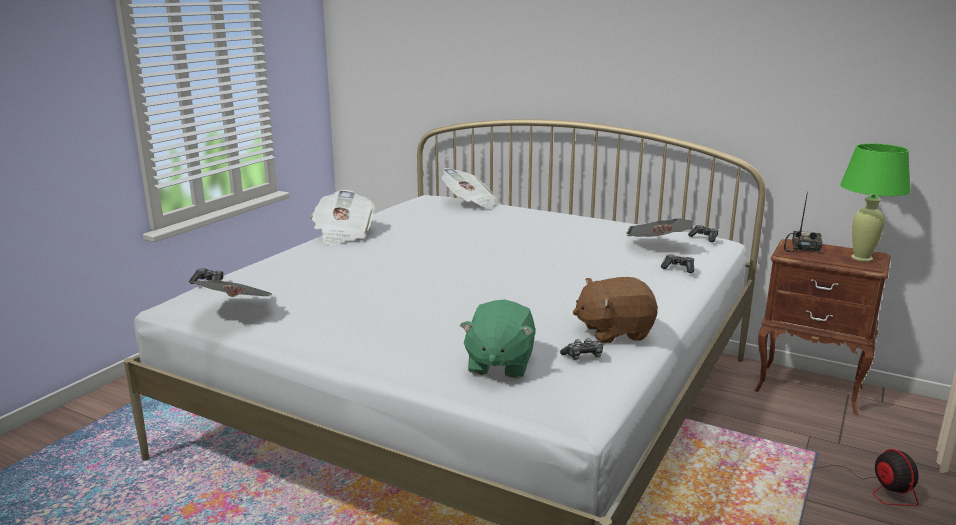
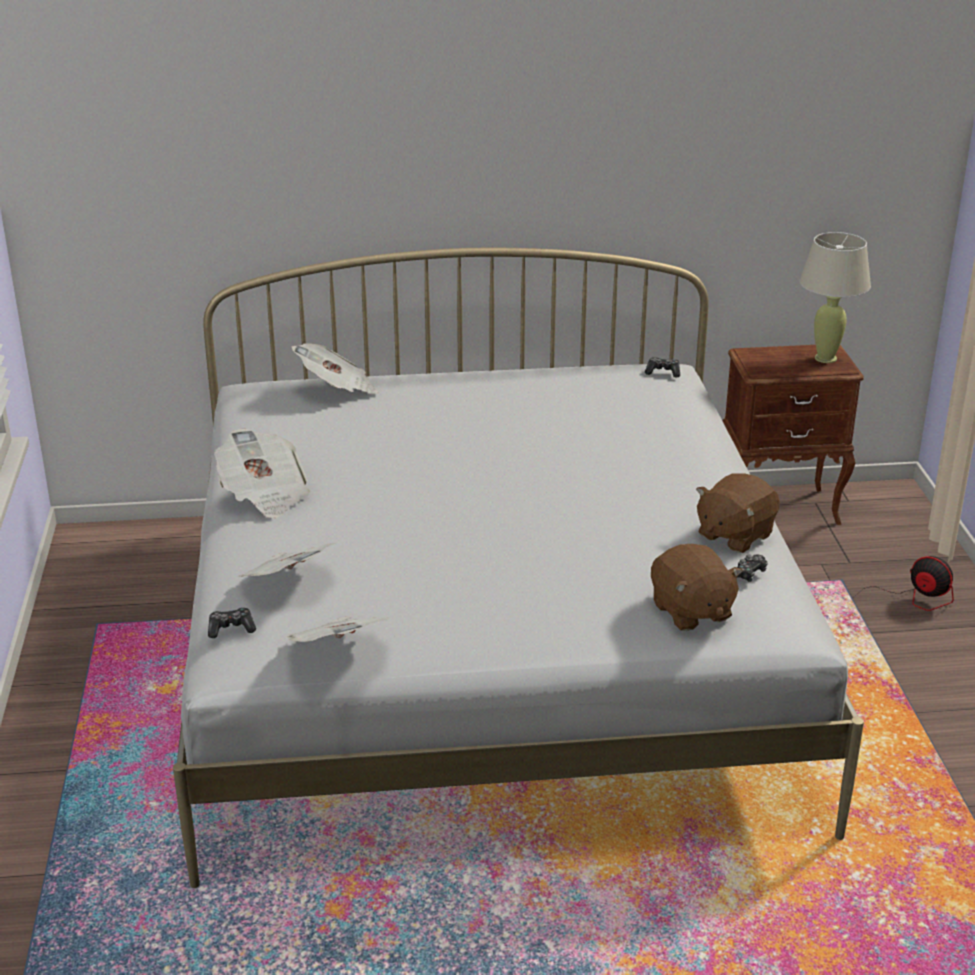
camera: 35 degrees left, 10 degrees up
(499, 364) = (691, 611): green plush toy -> brown plush toy
(657, 246) = (638, 401): newspaper -> newspaper (288, 583)
(678, 268) = (692, 429): game controller -> none
(802, 247) = (762, 358): radio -> none
(861, 258) = (825, 358): green table lamp -> beige table lamp

